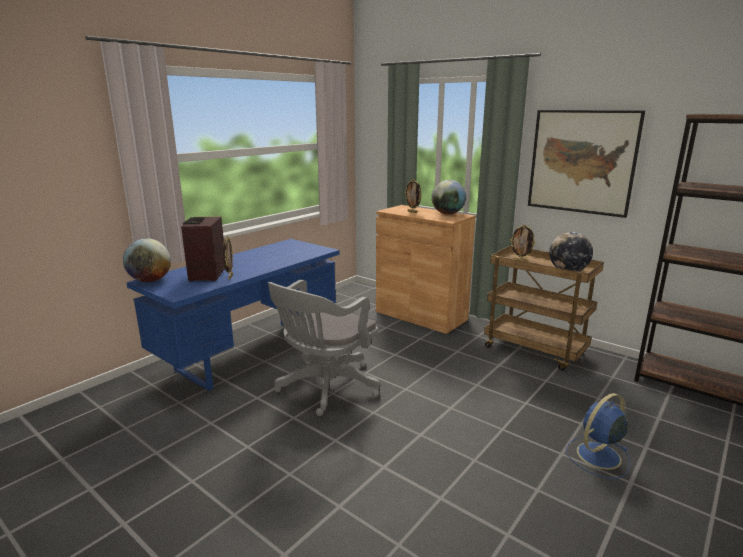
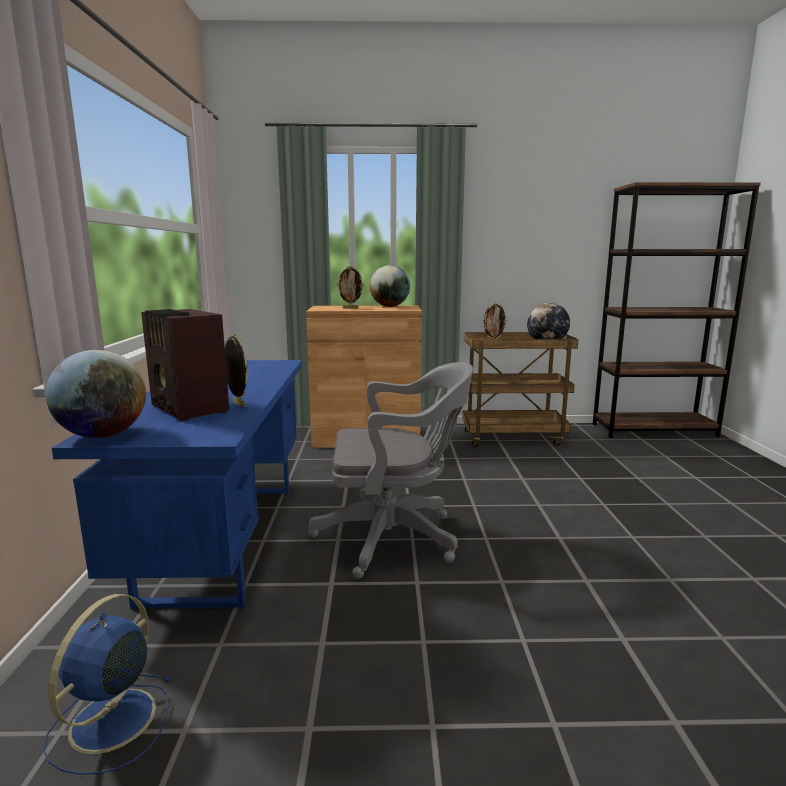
camera: 40 degrees left, 5 degrees down
(325, 388) = (395, 538): grey office chair -> grey office chair turned 90 degrees counterclockwise
(582, 162) = (519, 238): picture -> none
(597, 456) = (686, 495): blue fan -> blue fan (110, 723)

